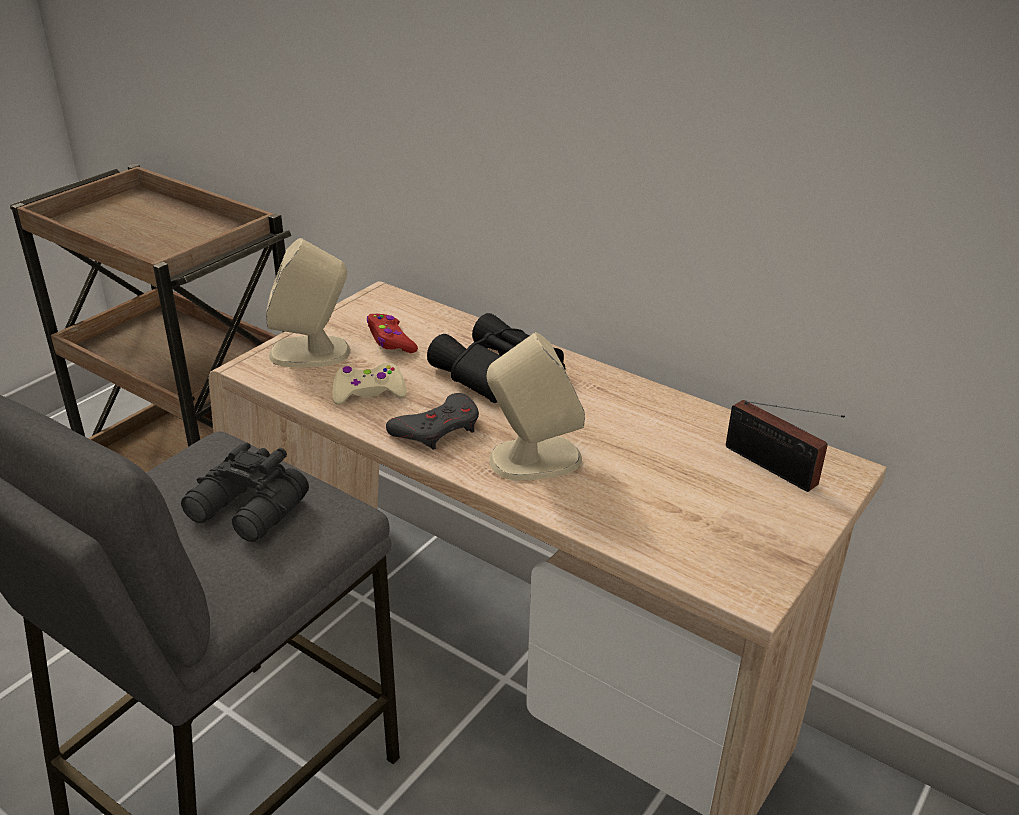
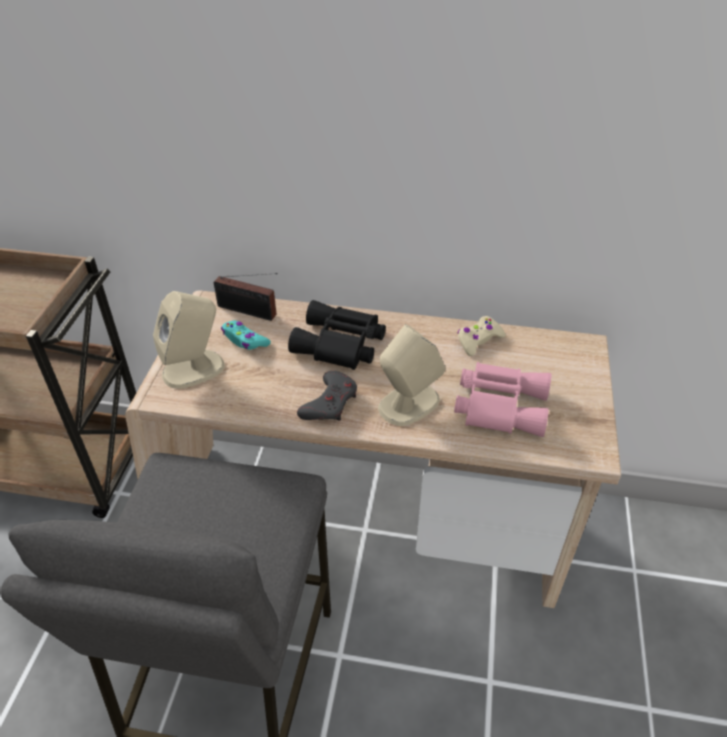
camera: 25 degrees left, 10 degrees up
(248, 511) = (232, 513): black binoculars -> none
(368, 392) = (261, 389): beige game controller -> beige game controller (478, 340)
(390, 341) = (245, 340): red game controller -> turquoise game controller
(658, 496) = (499, 404): none -> pink binoculars
(774, 469) = (550, 359): radio -> radio (249, 312)

